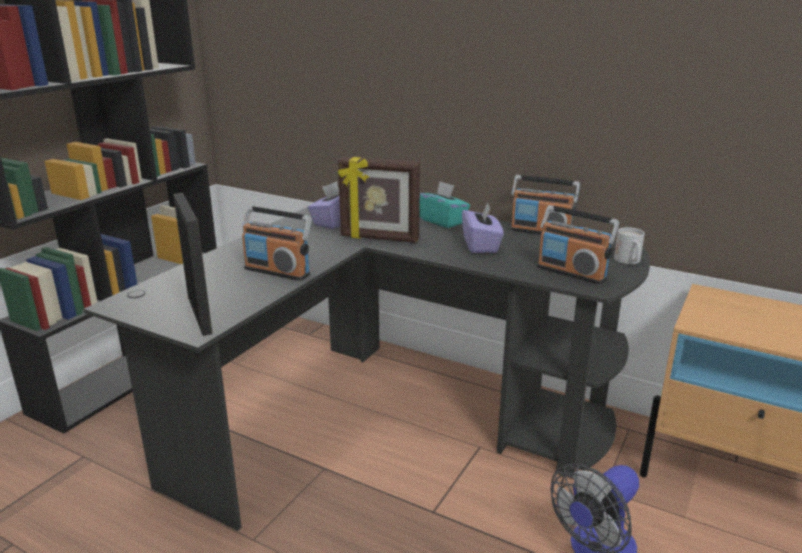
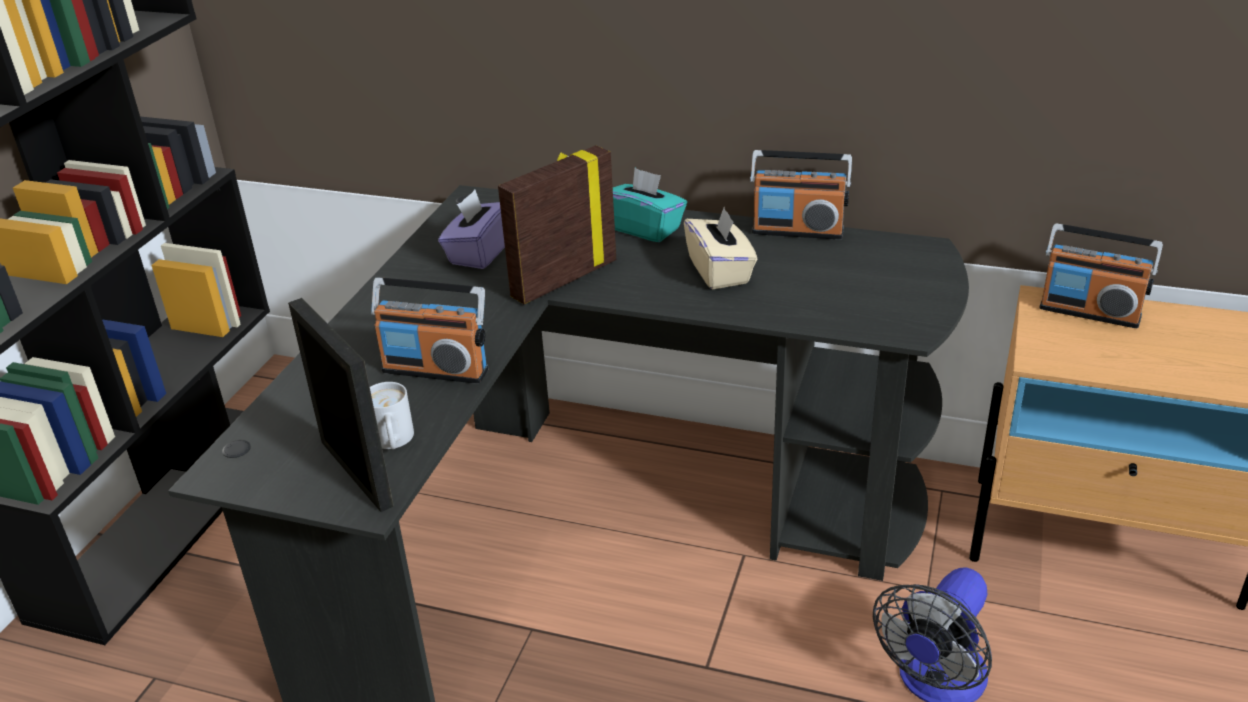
camera: 10 degrees left, 10 degrees up
(379, 238) = (563, 279): picture frame -> picture frame turned 135 degrees clockwise
(481, 245) = (720, 271): purple tissue box -> beige tissue box
(571, 272) = (865, 308): radio -> radio (1089, 312)
(629, 261) = (938, 274): white mug -> white mug (393, 442)

